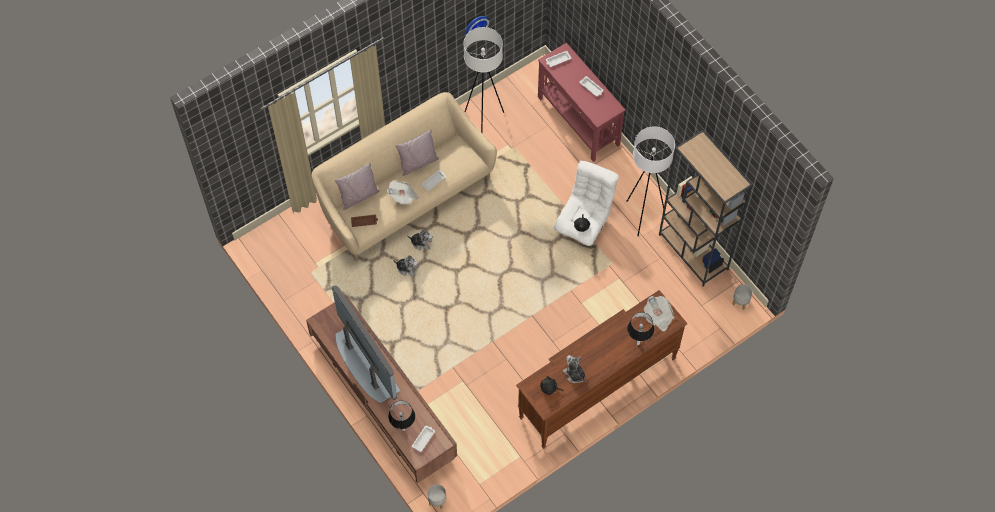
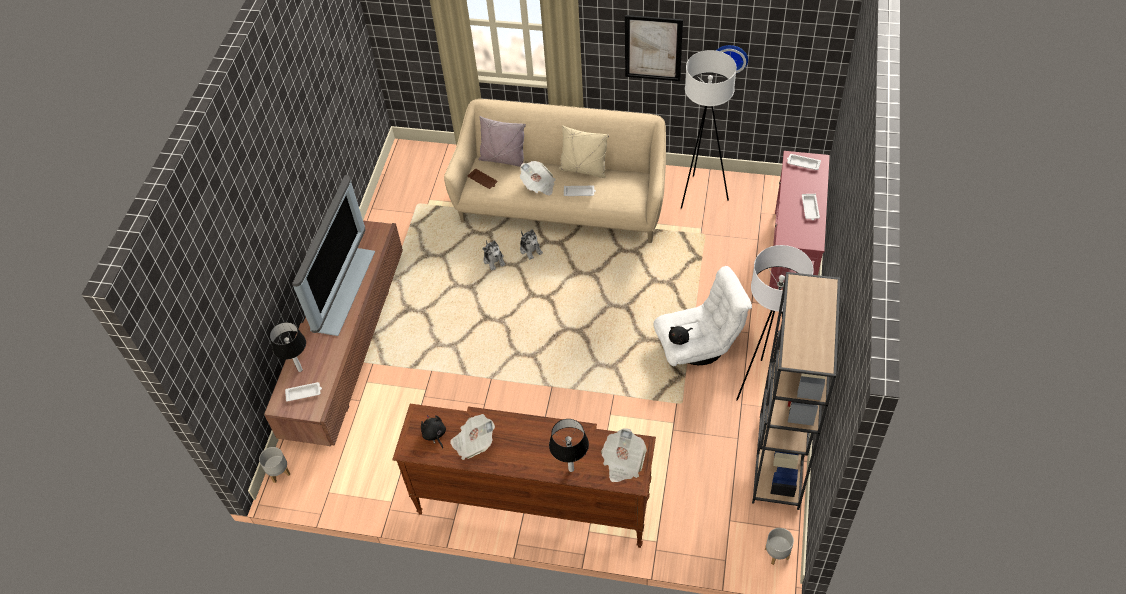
camera: 50 degrees right, 10 degrees down
(418, 163) = (583, 169): purple pillow -> beige pillow
(424, 53) = (653, 48): none -> picture
(574, 374) = (473, 443): plush toy -> newspaper

